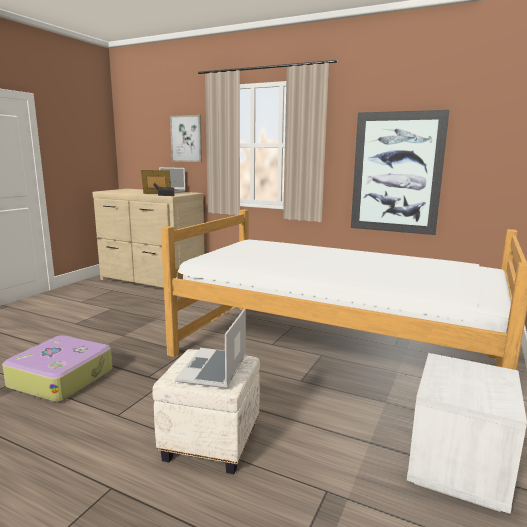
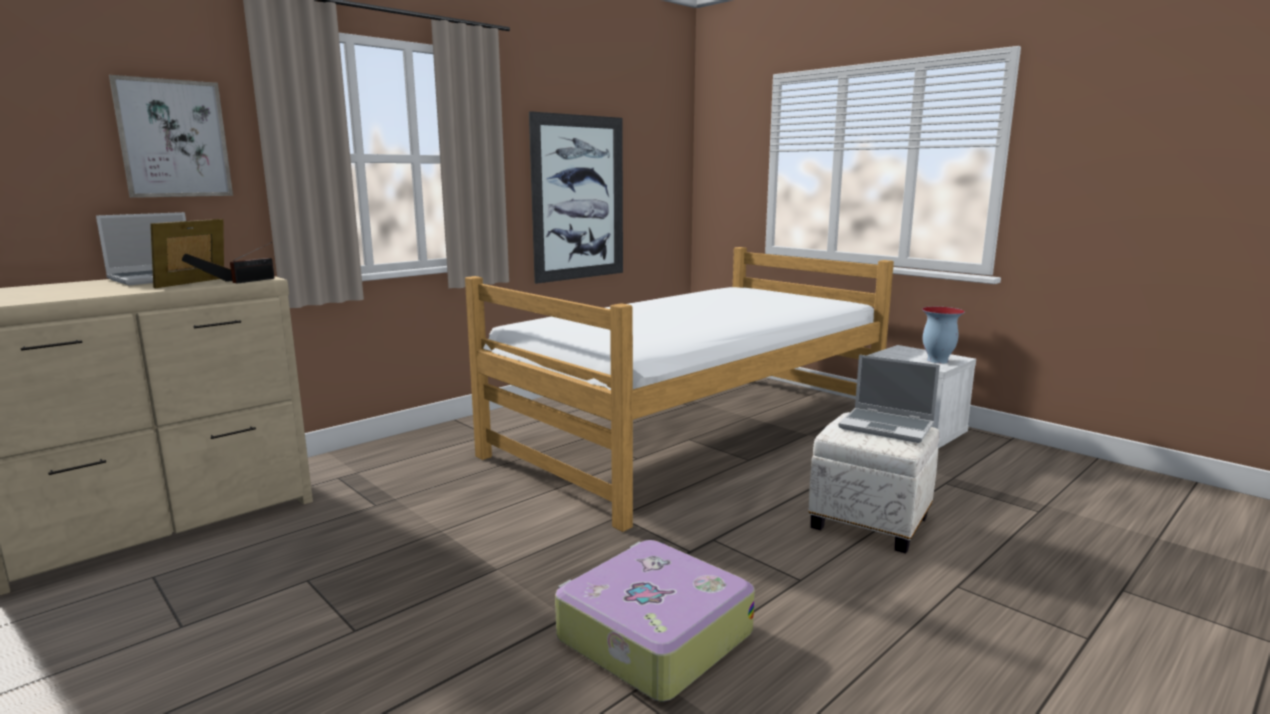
camera: 70 degrees left, 0 degrees up
(467, 392) = (937, 360): none -> vase

